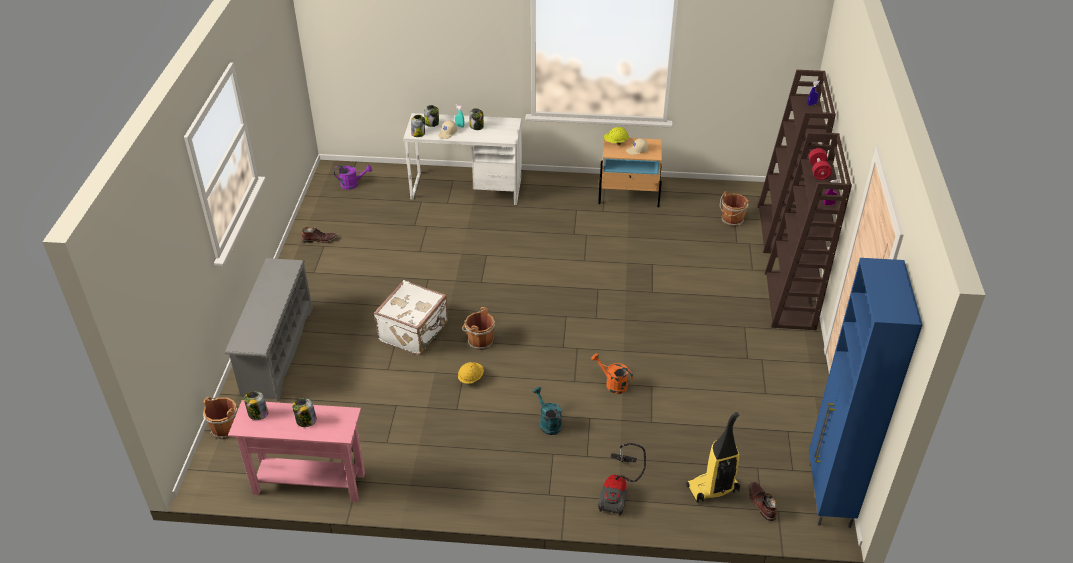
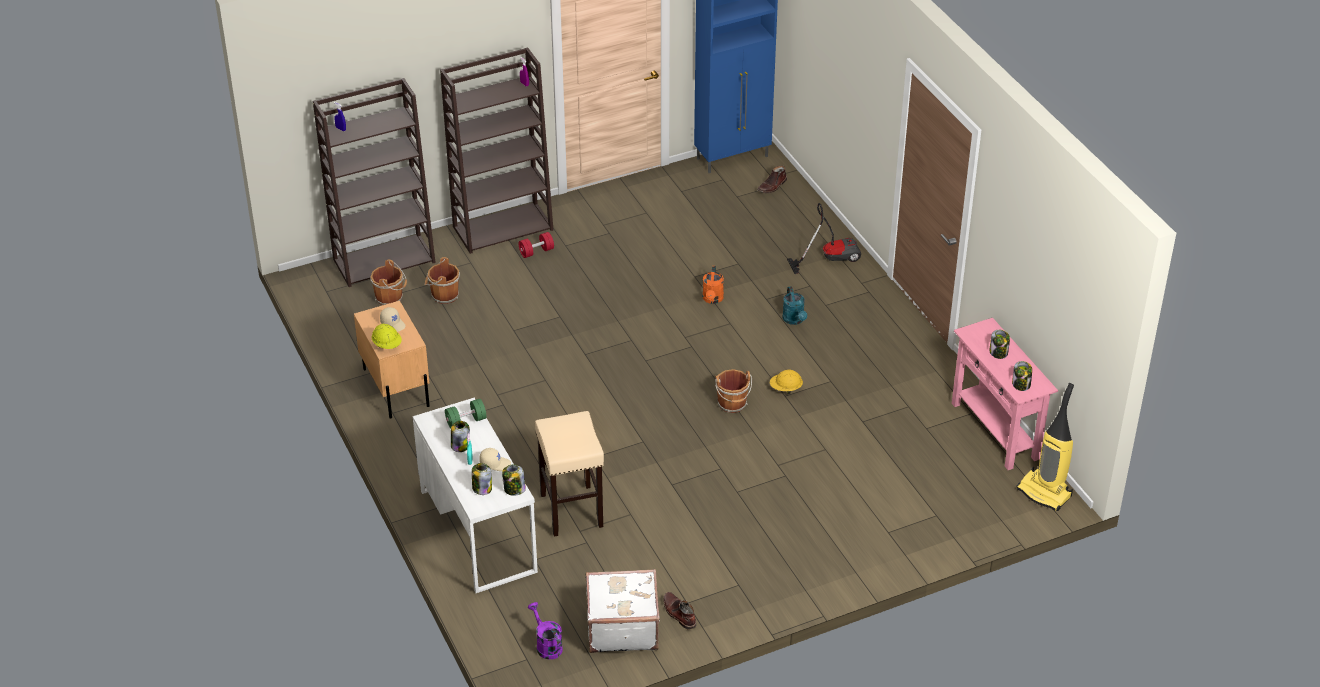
camera: 120 degrees left, 0 degrees up
(226, 427) = (996, 521): brown bucket -> brown bucket (443, 295)
(277, 351) = (875, 544): grey shoe rack -> none
(414, 332) = (759, 455): white suitcase -> white suitcase (622, 627)
(446, 229) = (572, 511): none -> beige stool
(496, 134) = (466, 421): none -> green dumbbell
(548, 423) = (794, 320): turquoise watering can -> turquoise watering can turned 45 degrees counterclockwise
(712, 489) = (781, 212): vacuum cleaner -> vacuum cleaner (1045, 492)
(818, 171) = (472, 100): red dumbbell -> red dumbbell (536, 251)

